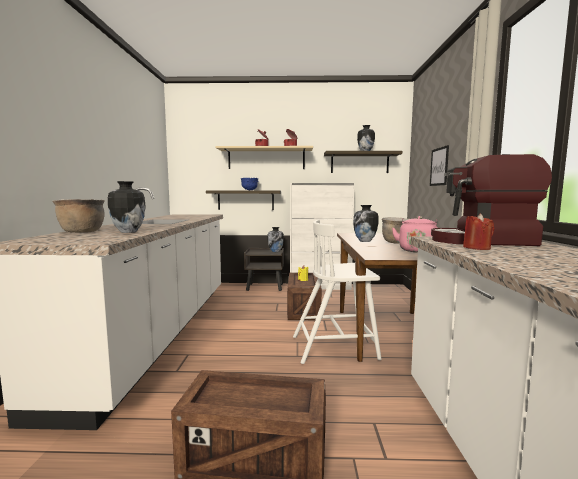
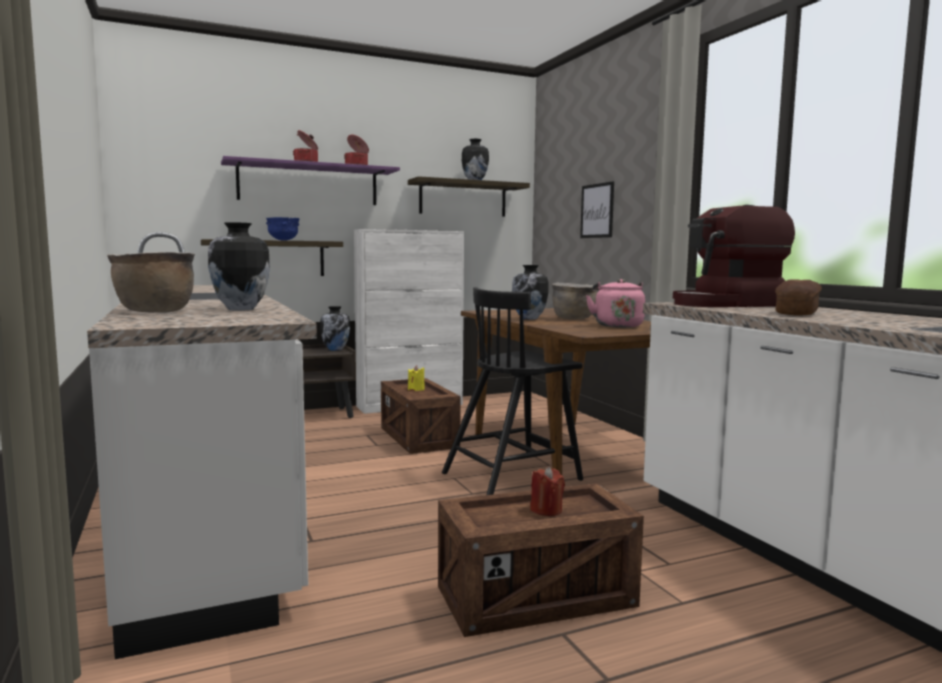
camera: 25 degrees left, 0 degrees up
(266, 159) = (308, 184): beige shelf -> purple shelf
(335, 347) = (513, 476): white chair -> black chair
(477, 248) = (741, 309): red candle -> red candle (546, 510)
(524, 256) = (797, 313): none -> bread

